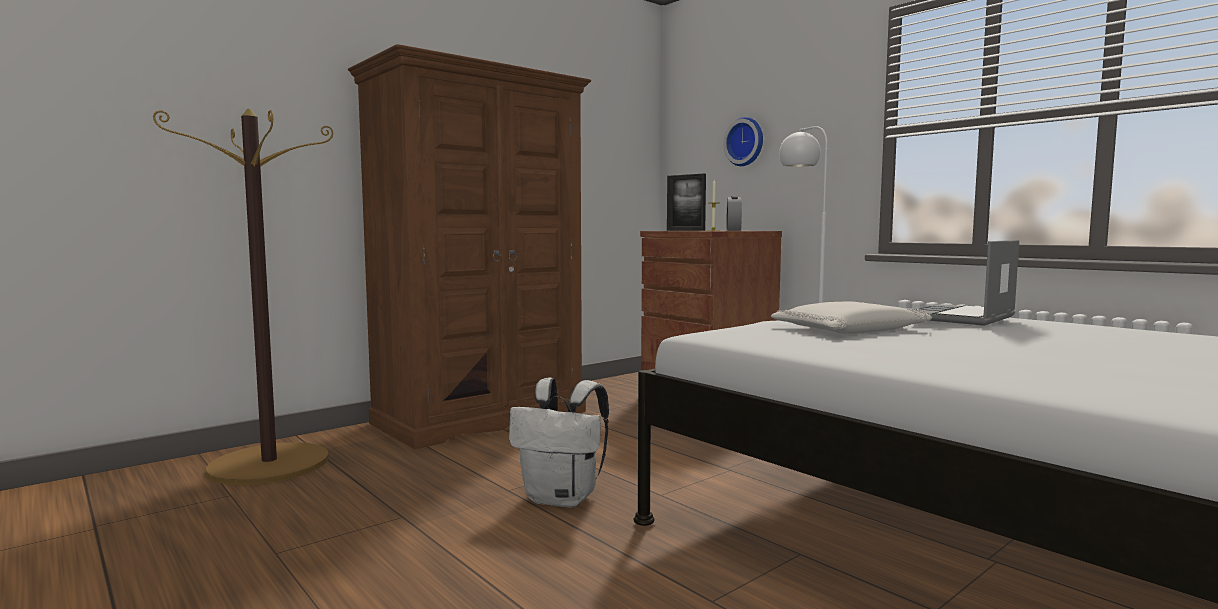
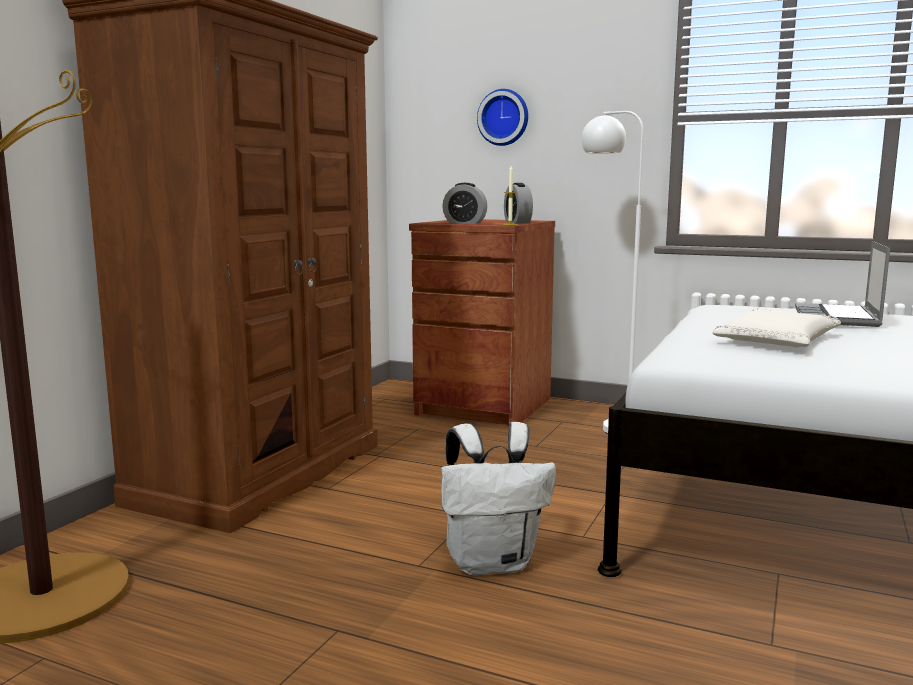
camera: 25 degrees left, 5 degrees up
(685, 230) = (464, 223): picture frame -> alarm clock

